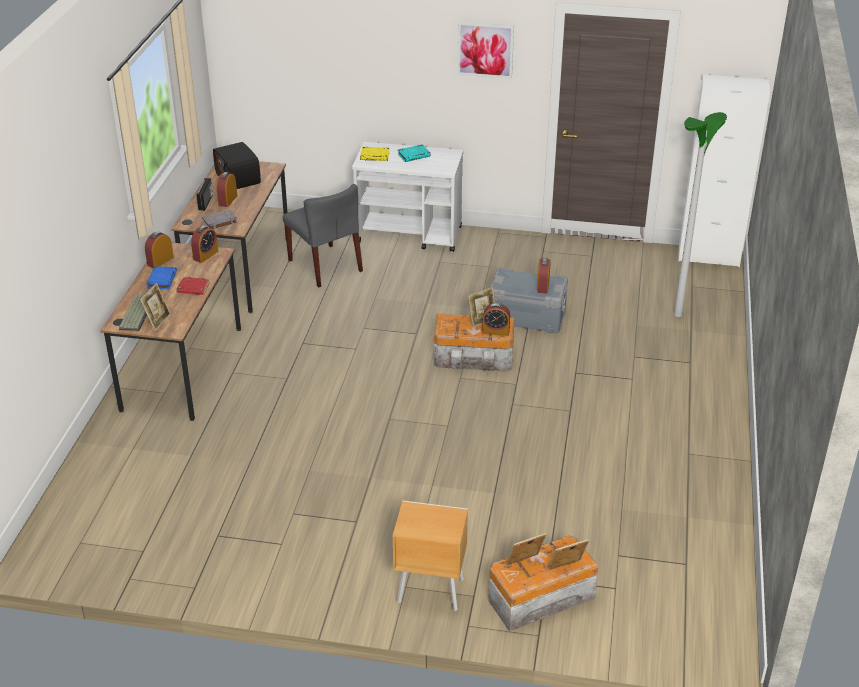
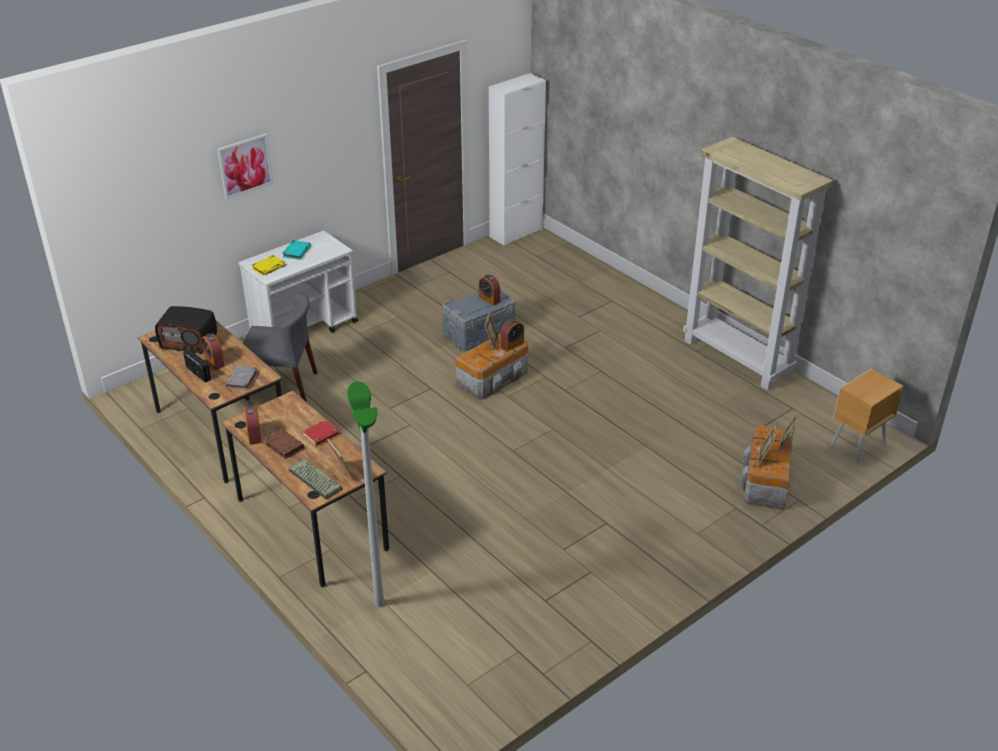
camera: 50 degrees left, 0 degrees up
(162, 280) = (284, 446): blue book -> brown book
(205, 255) = (281, 408): alarm clock -> none
(429, 590) = (711, 524): brown nightstand -> brown nightstand (856, 447)
(485, 49) = (329, 130): picture -> picture (245, 166)
(678, 314) = (559, 277): floor lamp -> floor lamp (379, 603)
(717, 486) = (738, 358): none -> beige bookcase

